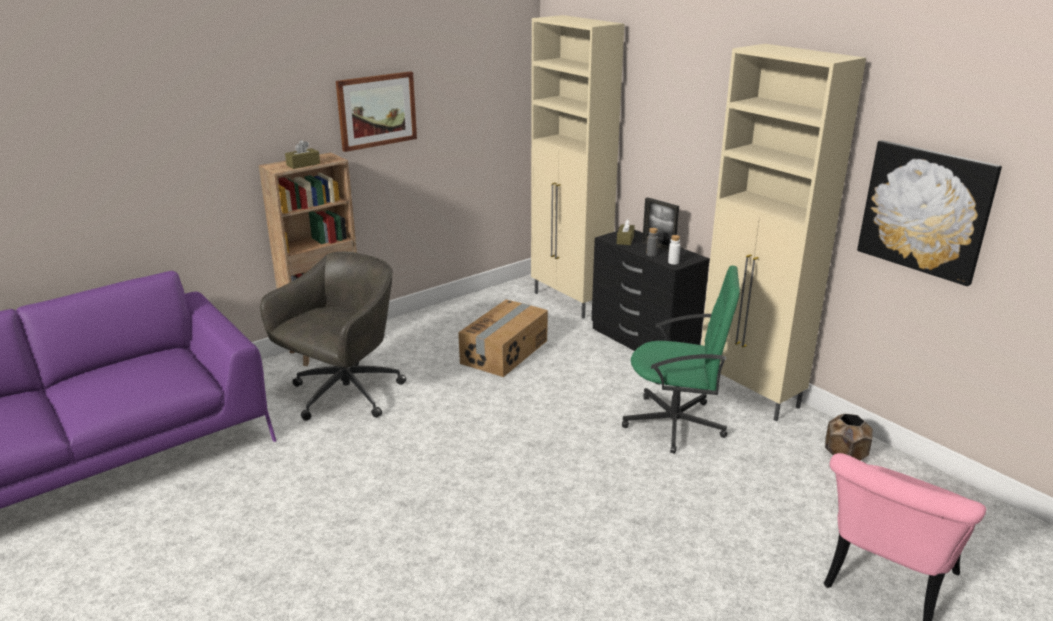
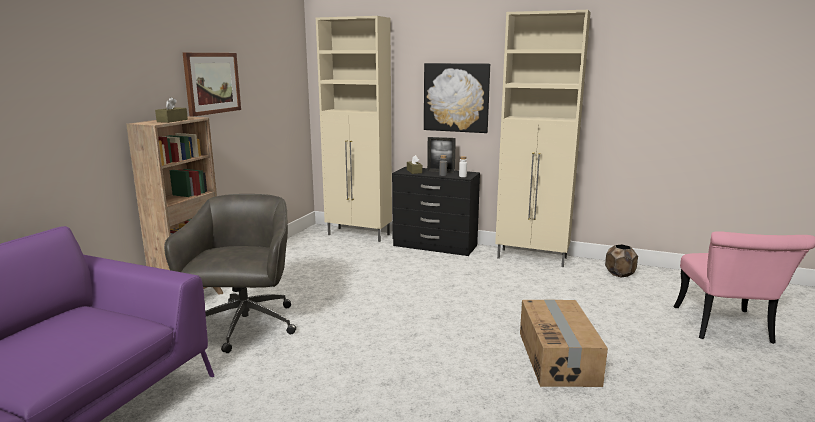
camera: 30 degrees left, 10 degrees down
(505, 352) = (347, 270): cardboard box -> cardboard box (558, 358)
(676, 424) = (511, 282): green office chair -> none
(926, 210) = (640, 102): picture -> picture (456, 97)

